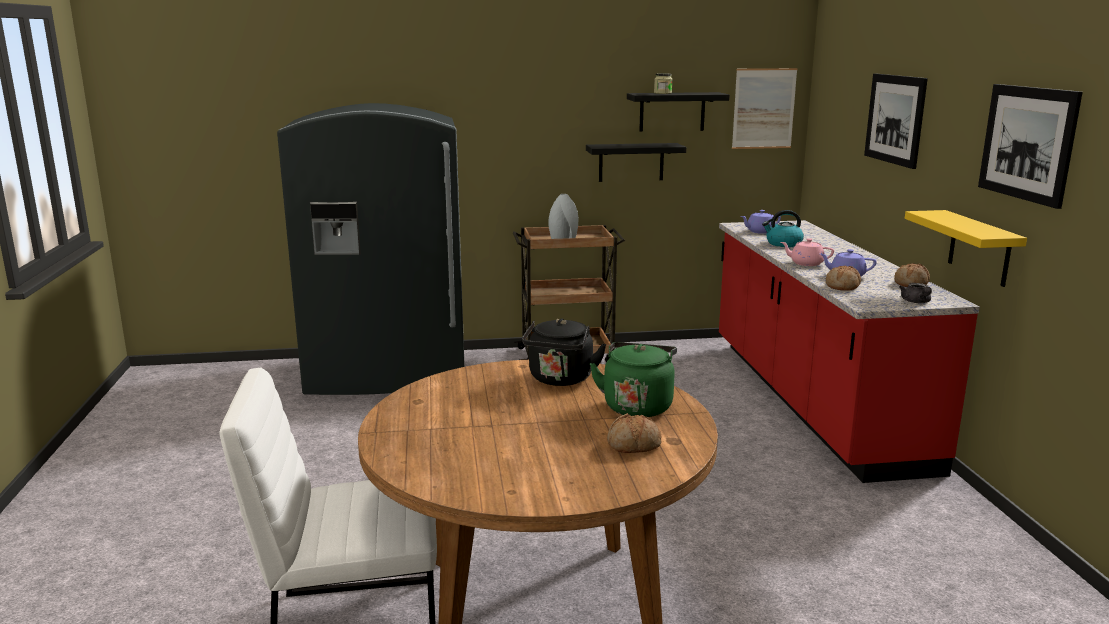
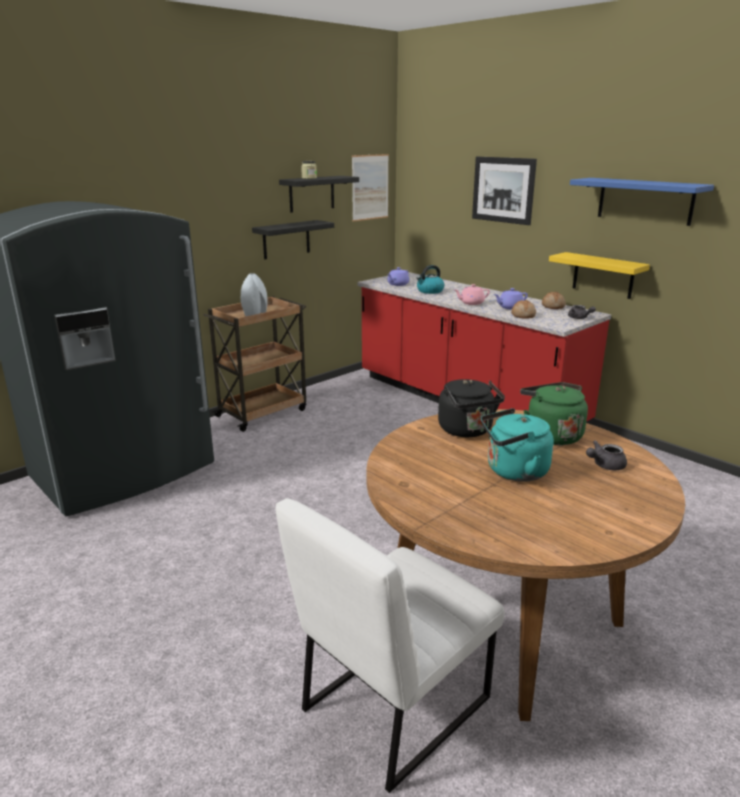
camera: 35 degrees left, 5 degrees up
(530, 422) = (513, 471): none -> turquoise kettle
(633, 445) = (604, 465): bread -> grey teapot
(1027, 143) = (645, 201): picture -> blue shelf

